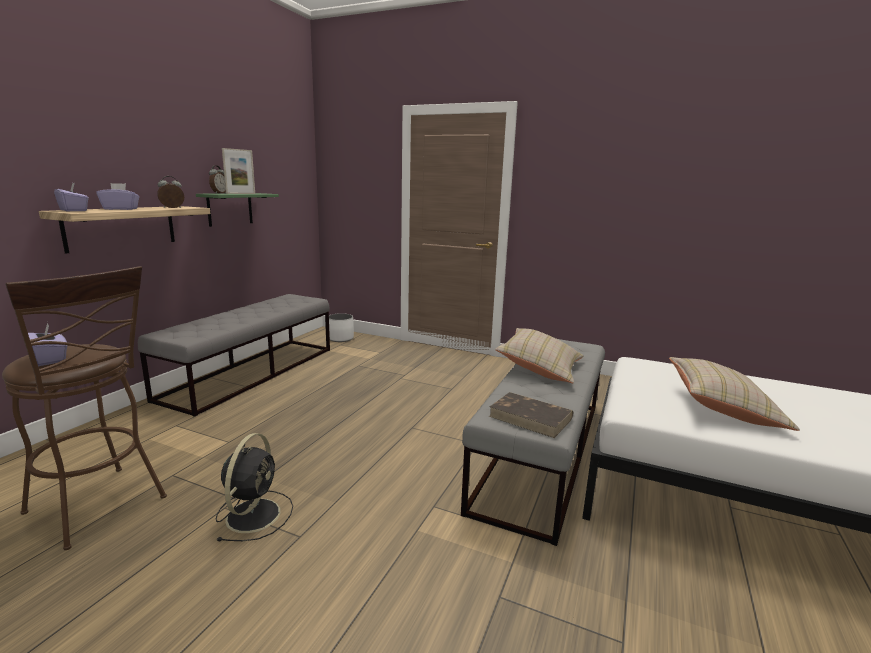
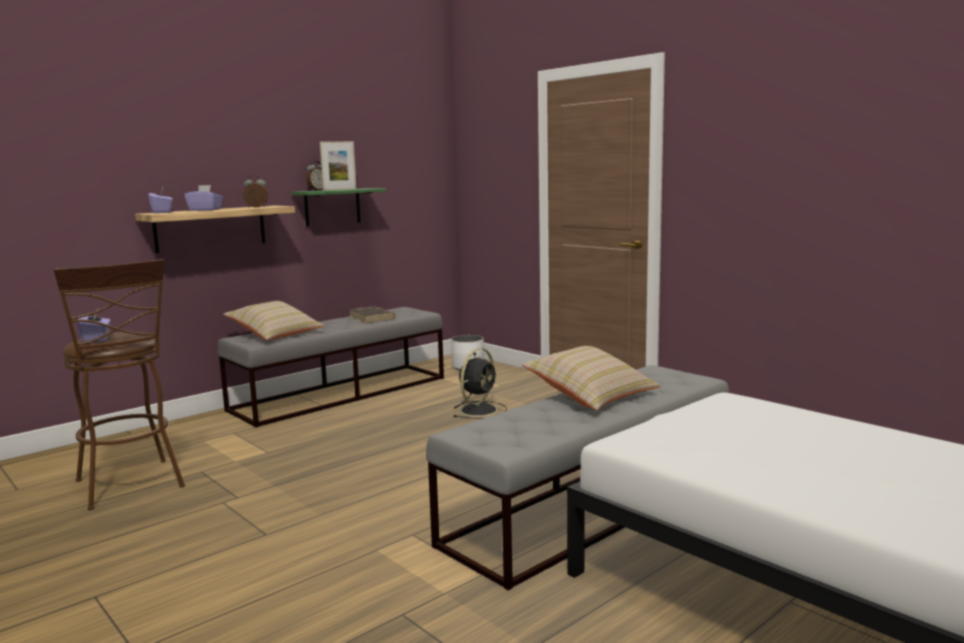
camera: 25 degrees right, 5 degrees down
(254, 514) = (243, 511): black fan -> black fan (479, 410)
(531, 417) = (503, 437): brown book -> brown book (372, 317)
(722, 409) = (754, 452): beige pillow -> beige pillow (275, 335)

